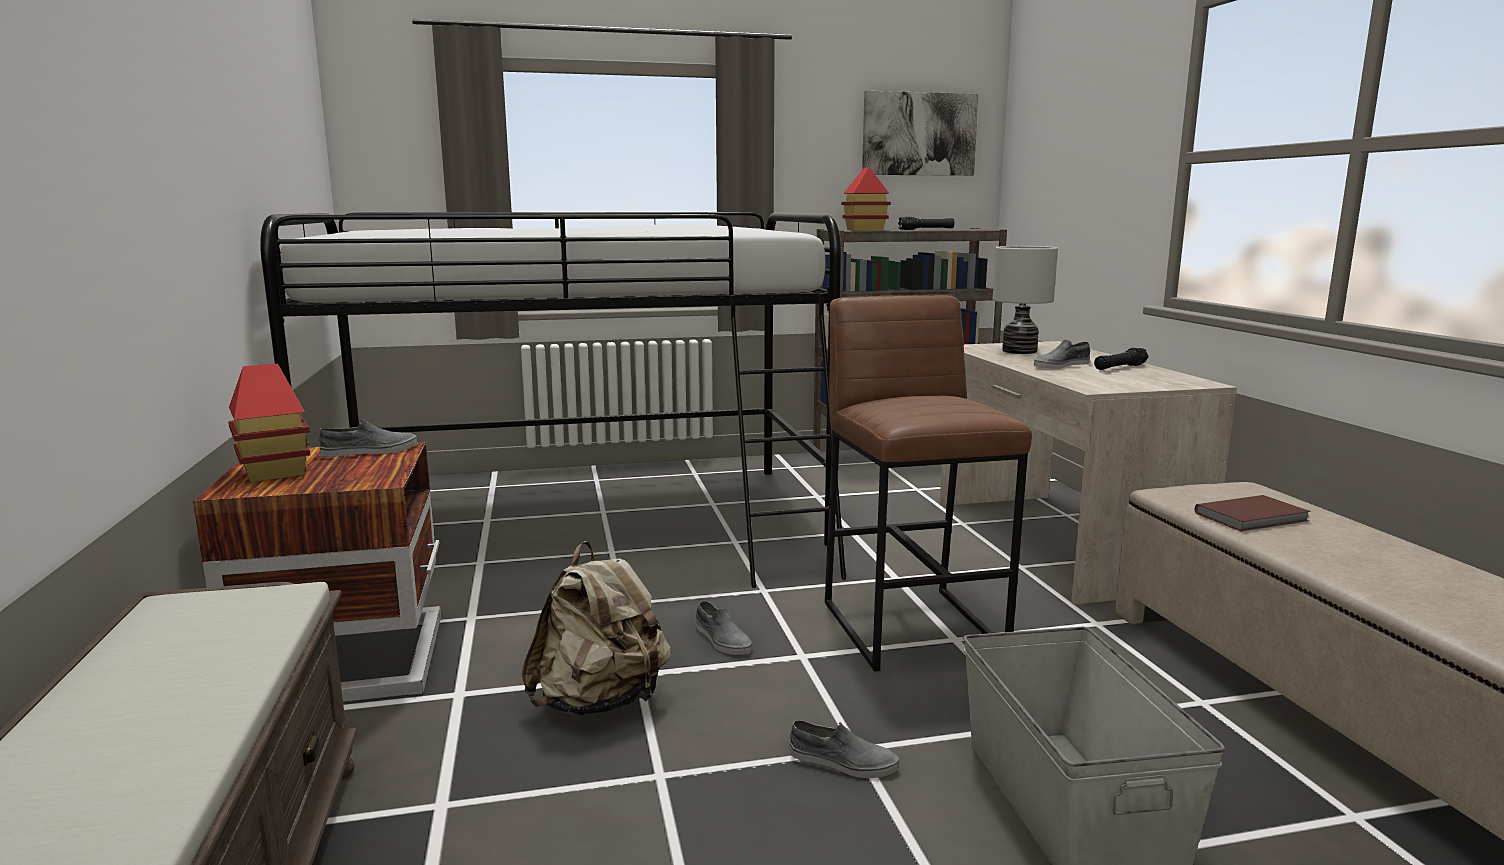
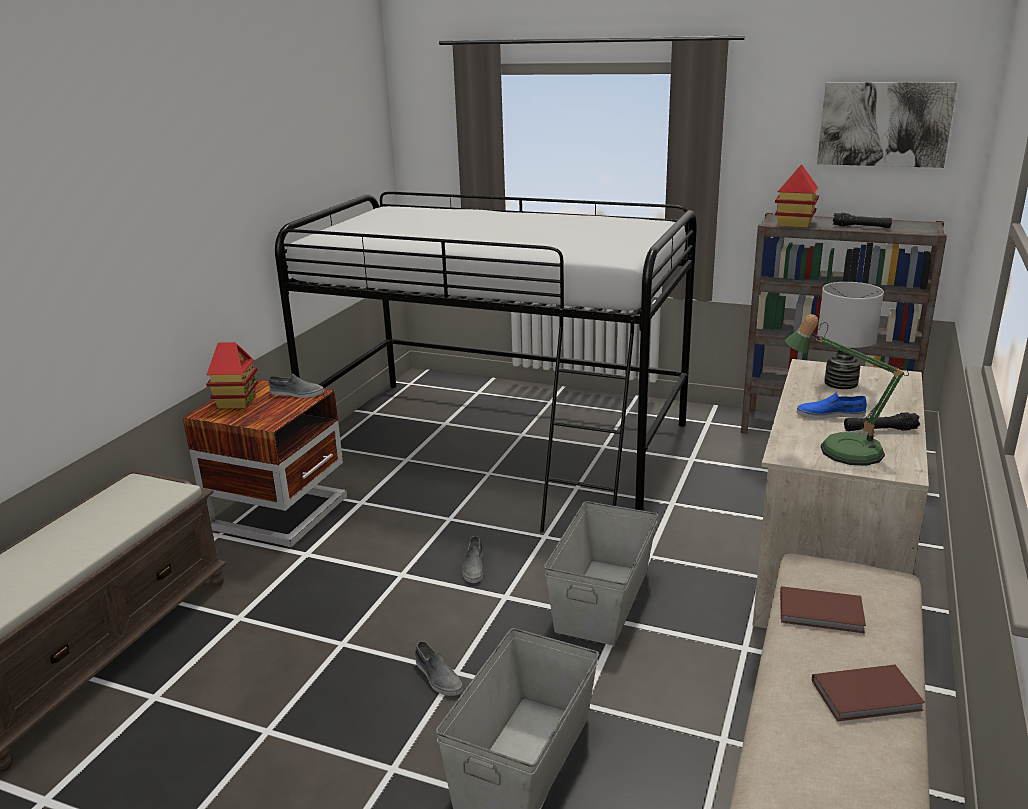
camera: 35 degrees right, 10 degrees up
(600, 702) = (363, 586): beige backpack -> none
(911, 626) = (603, 599): brown stool -> grey storage box
(1060, 365) = (830, 414): grey shoe -> blue shoe
(1122, 379) = (840, 449): none -> table lamp
(1407, 558) = (868, 697): none -> brown book

